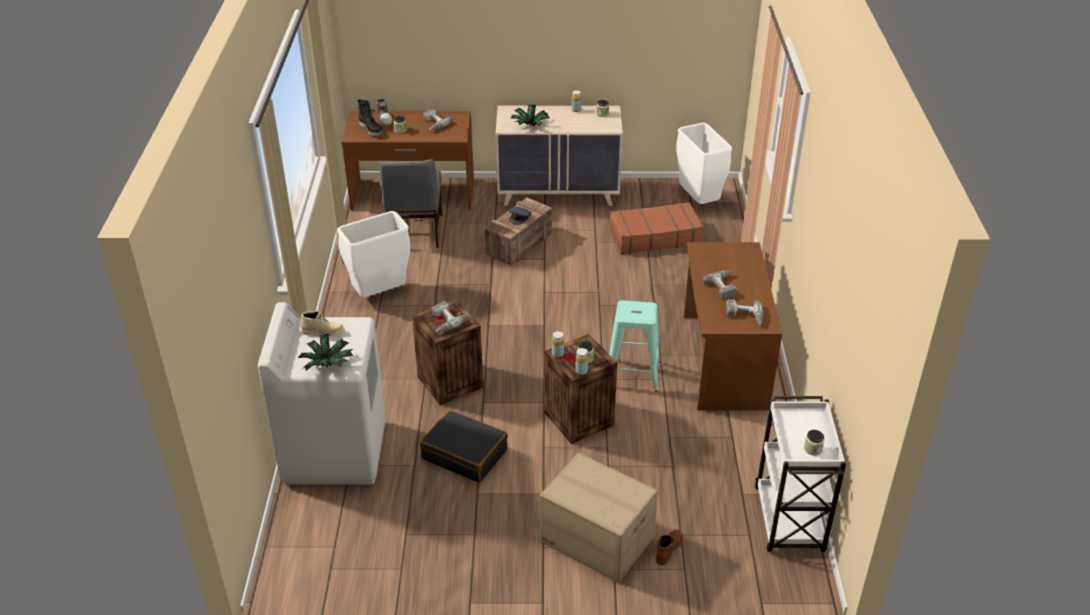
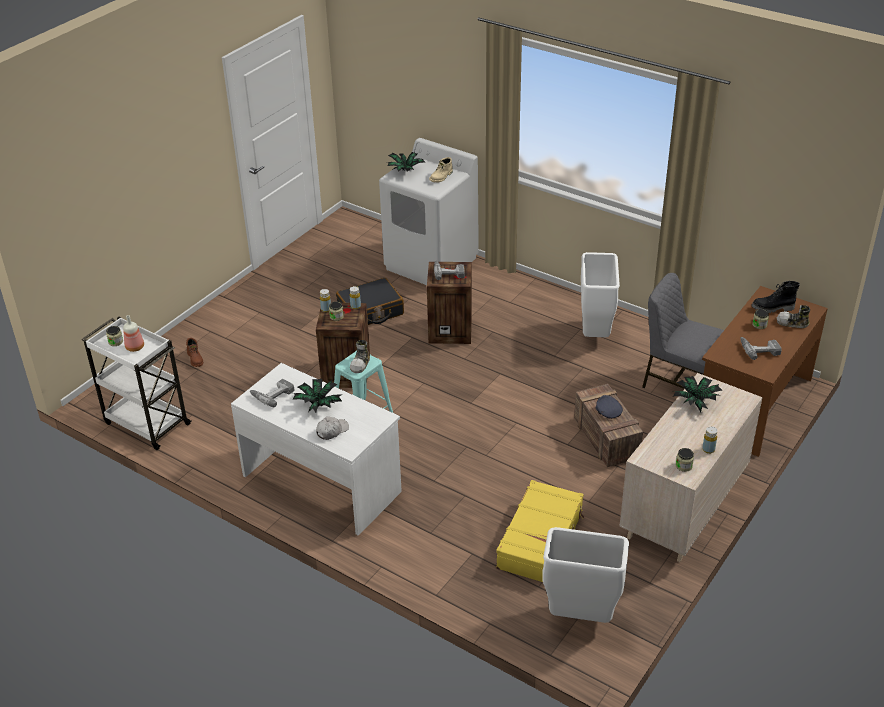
camera: 125 degrees right, 0 degrees up
(596, 540) = (238, 334): cardboard box -> none
(635, 309) = (361, 363): none -> shoe
(654, 236) = (541, 540): brown suitcase -> yellow suitcase
(722, 361) = (322, 482): brown desk -> white desk
(725, 286) = (318, 404): power drill -> potted plant
(743, 265) = (332, 431): none -> white cap
(802, 429) = (135, 347): none -> bottle

